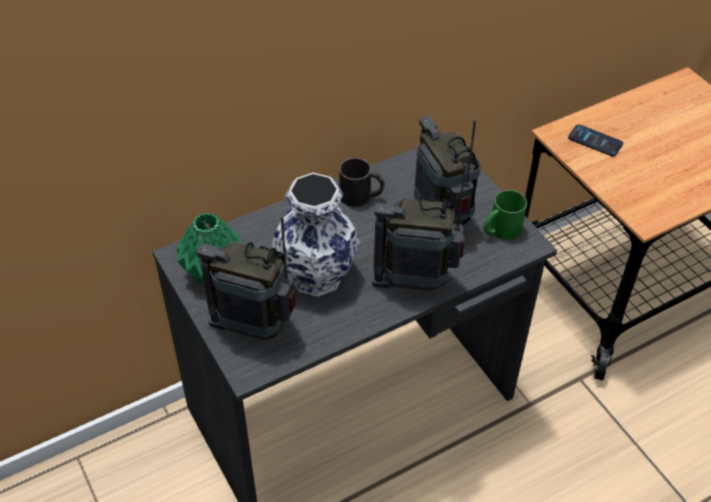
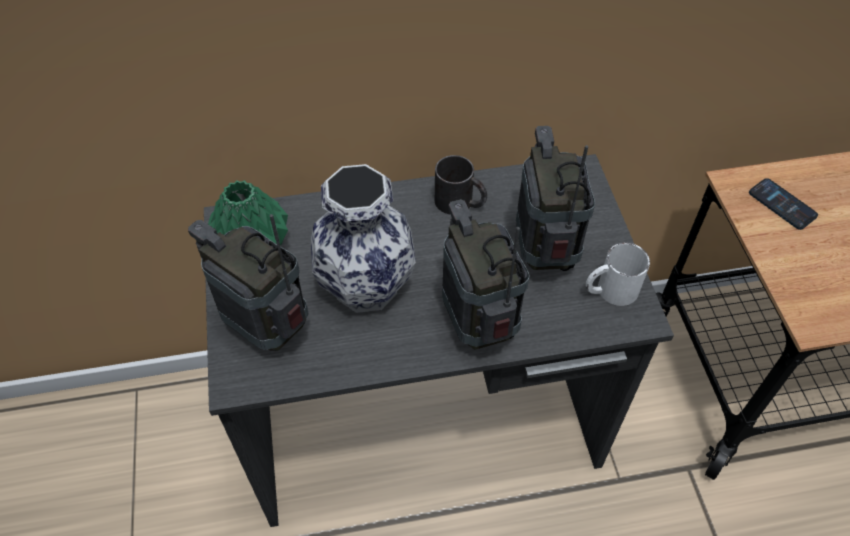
camera: 20 degrees right, 5 degrees up
(415, 281) = (479, 326): radio -> radio turned 45 degrees clockwise
(500, 231) = (609, 290): green mug -> white mug

